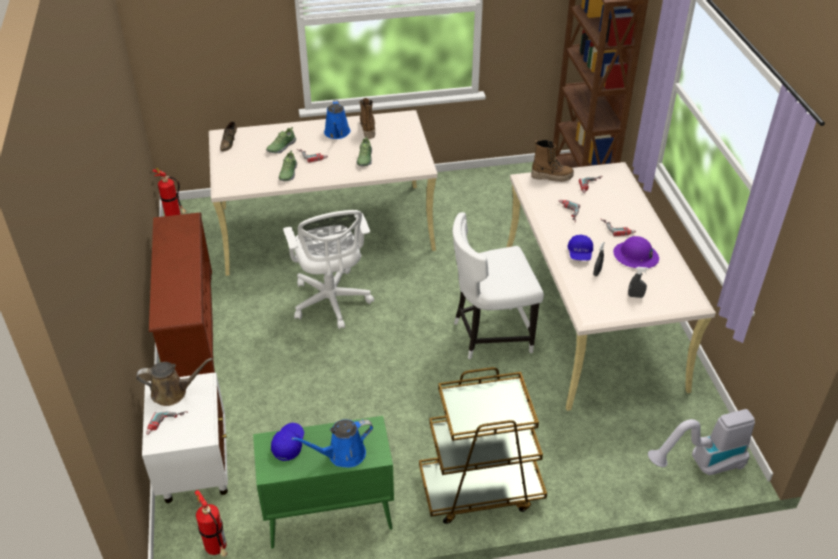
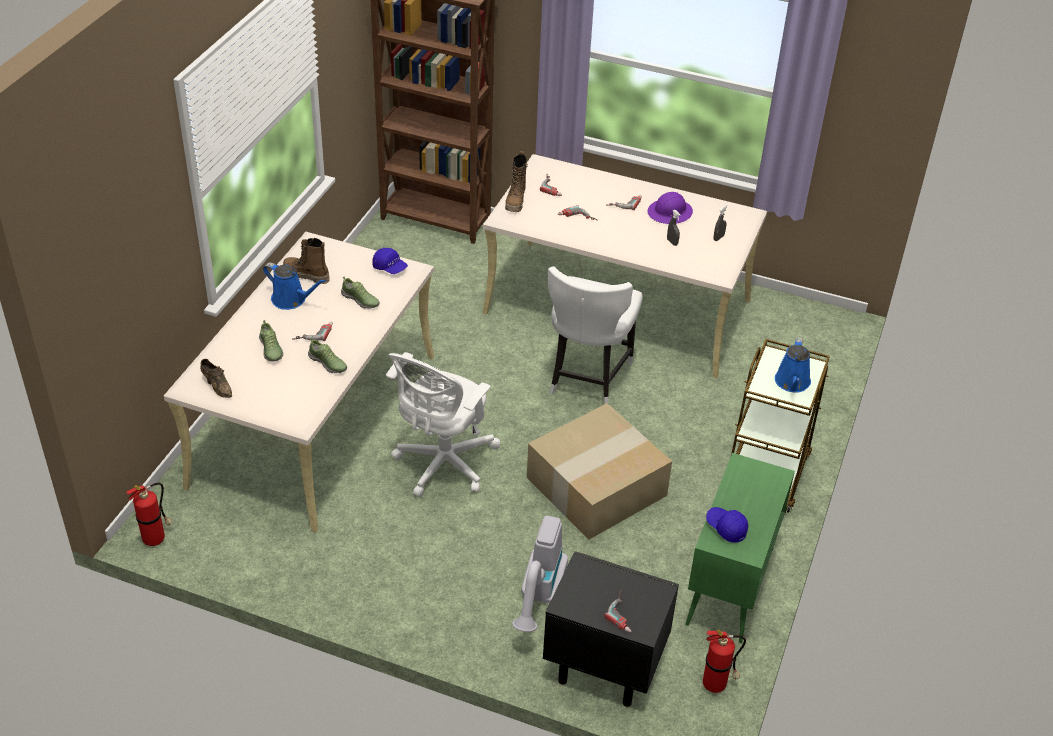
camera: 60 degrees left, 0 degrees up
(173, 392) = (580, 594): brown watering can -> none
(189, 324) = (372, 595): brown shoe rack -> none
(196, 471) = (603, 667): white nightstand -> black nightstand
(331, 302) = (442, 465): white office chair -> white office chair turned 105 degrees clockwise
(342, 454) = (762, 497): blue watering can -> blue watering can (792, 383)
(374, 390) = (596, 488): none -> cardboard box
(551, 176) = (516, 201): boot -> boot turned 150 degrees clockwise
(580, 254) = (640, 239): blue cap -> blue cap (390, 267)
(701, 465) = (827, 336): vacuum cleaner -> vacuum cleaner (539, 599)

